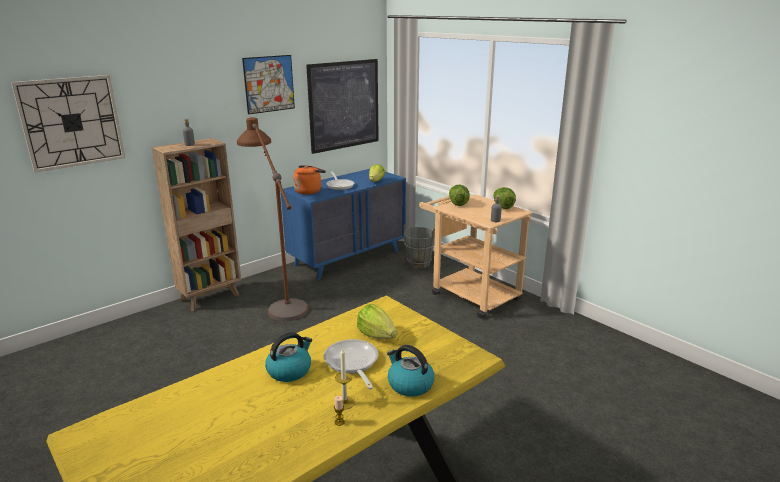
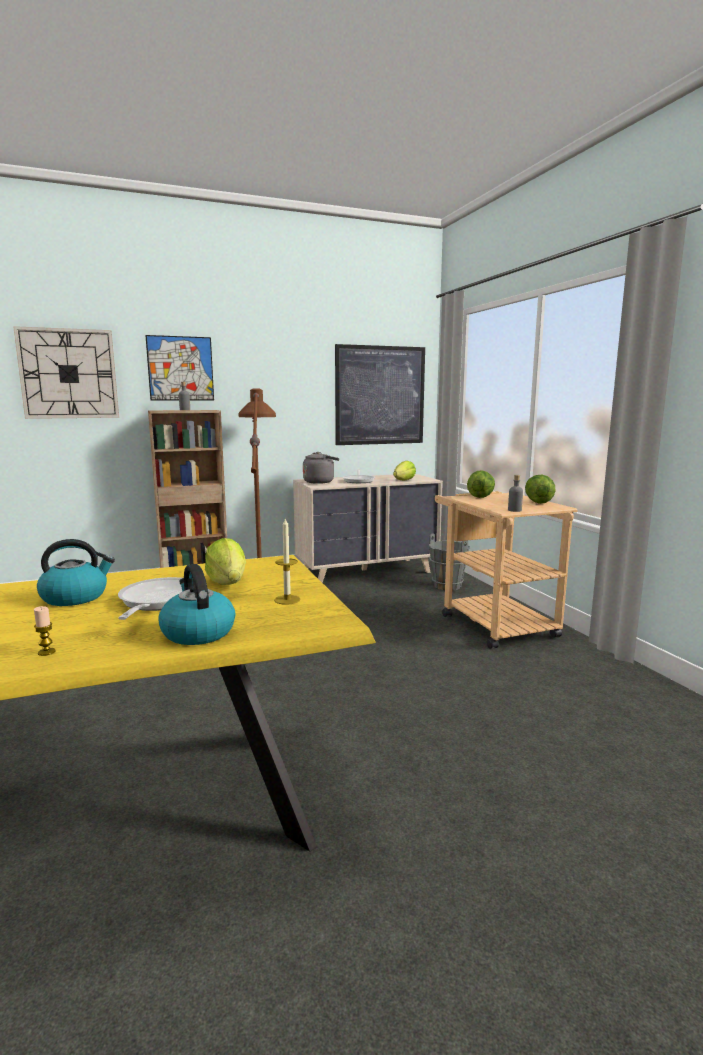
camera: 20 degrees right, 10 degrees down
(269, 84) = (288, 360): picture -> picture (180, 368)
(309, 191) = (320, 482): orange kettle -> grey kettle
(344, 403) = (86, 635): candle -> candle (287, 599)
(348, 258) = (367, 571): blue dresser -> beige dresser

